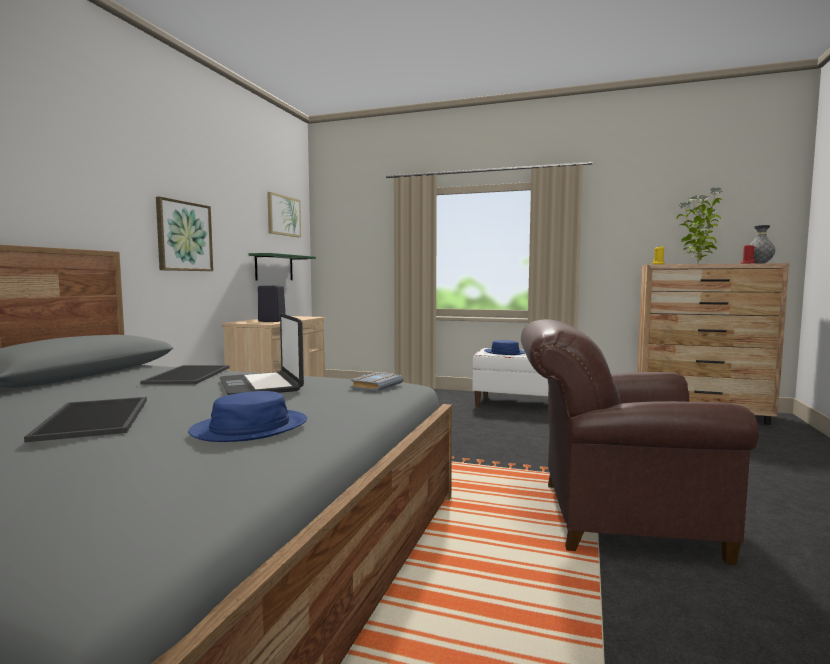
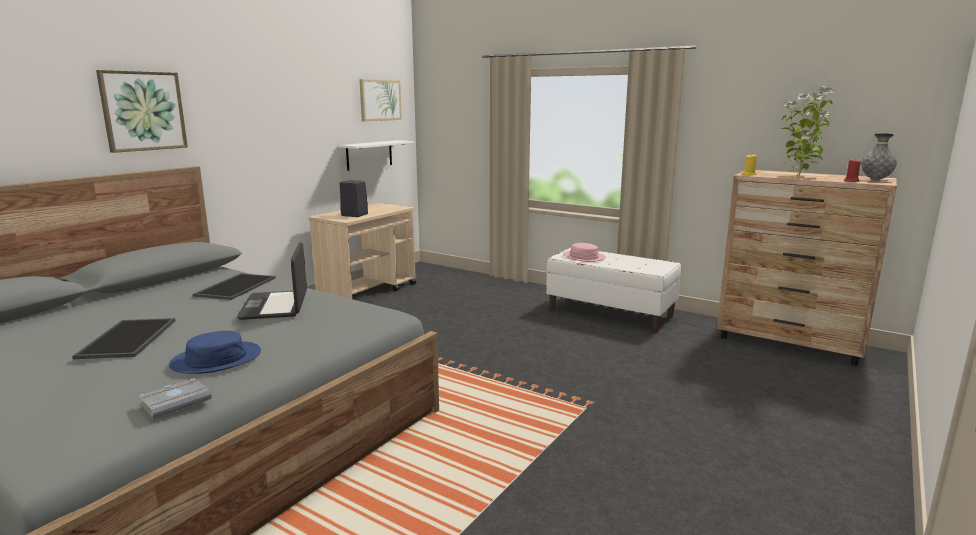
camera: 15 degrees right, 10 degrees up
(184, 236) = (266, 140): picture -> picture (143, 111)
(274, 267) = (369, 155): green shelf -> white shelf
(376, 385) = (362, 314): grey book -> grey book (176, 401)
(505, 352) = (584, 257): blue hat -> pink hat
(616, 517) = (563, 450): brown armchair -> none

